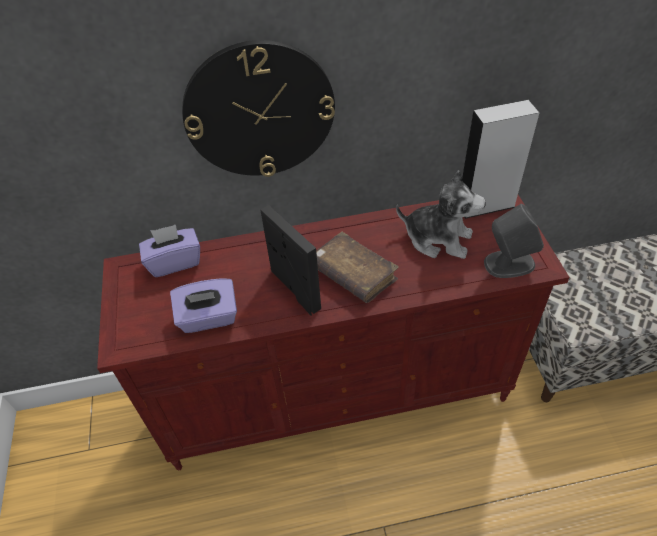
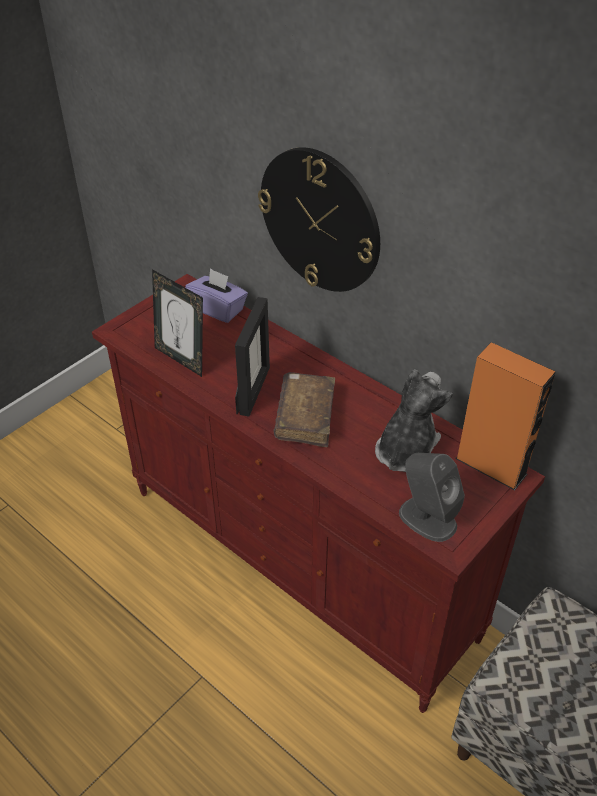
camera: 50 degrees right, 5 degrees down
(209, 318) = (182, 359): purple tissue box -> picture frame
(438, 239) = (406, 452): plush toy -> plush toy turned 135 degrees counterclockwise
(486, 205) = (491, 466): grey speaker -> orange speaker

